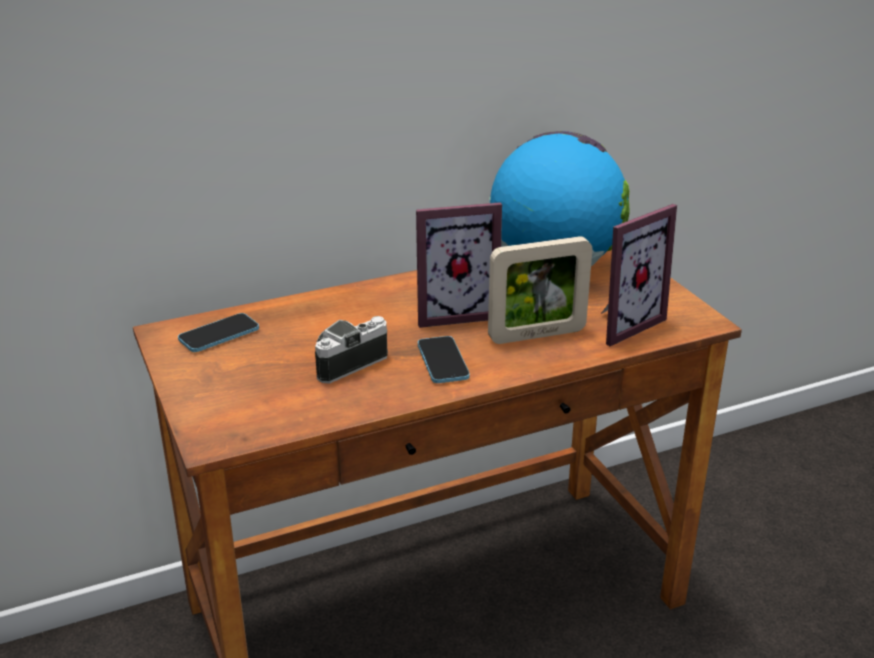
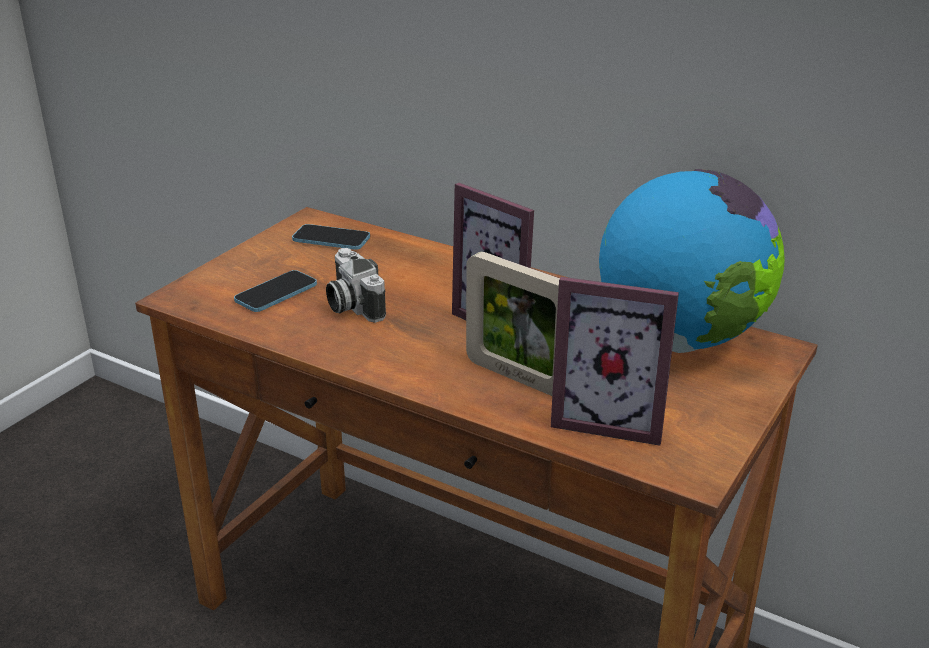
camera: 55 degrees right, 0 degrees up
(348, 362) = (351, 305): camera -> camera turned 135 degrees counterclockwise
(442, 362) = (405, 346): phone -> phone (276, 293)

